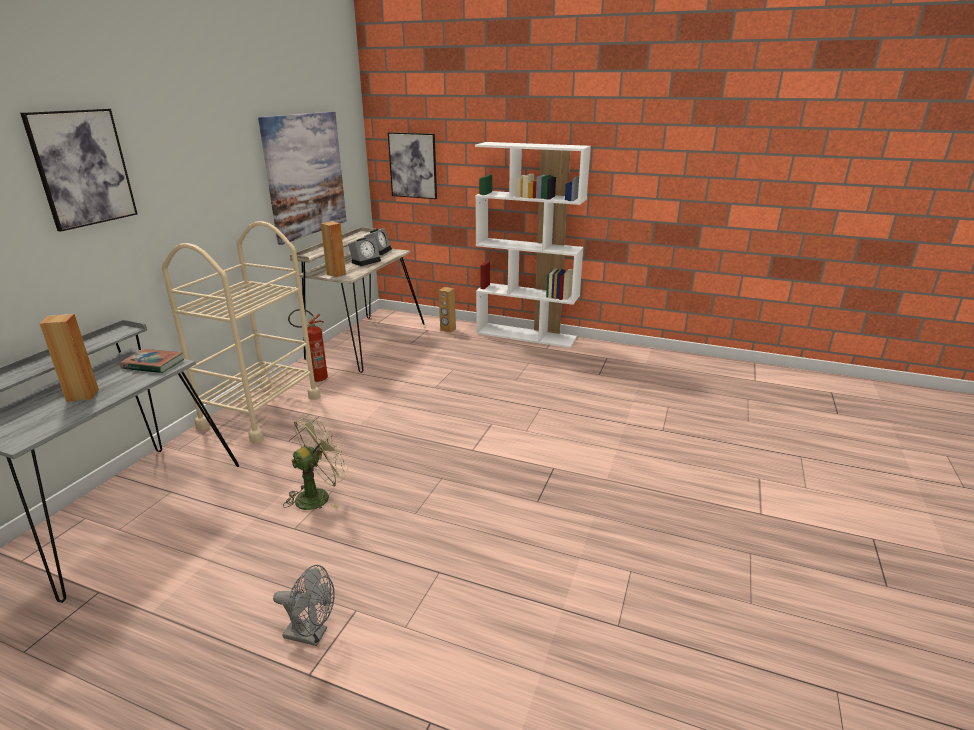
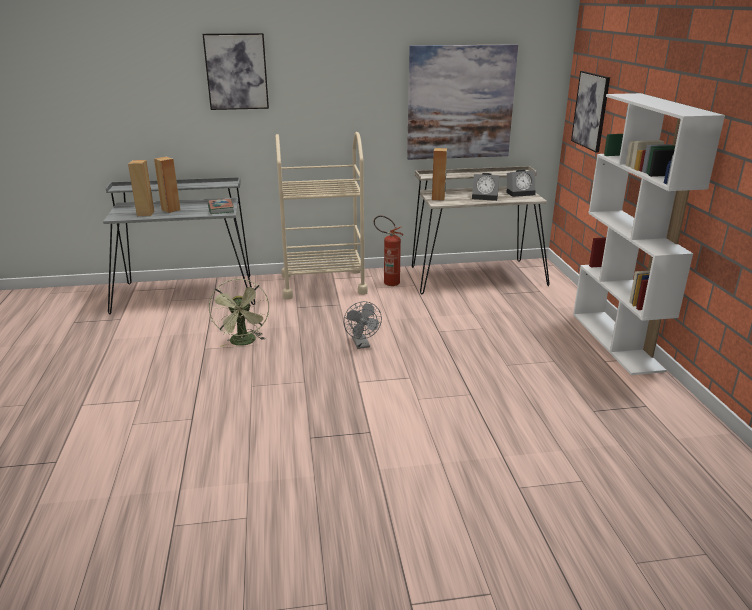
camera: 60 degrees right, 0 degrees up
(312, 634) = (113, 393): grey fan -> grey fan (362, 345)
(318, 495) = (244, 343): green fan -> green fan turned 60 degrees clockwise
(448, 329) = (557, 299): brown speaker -> brown speaker (145, 214)

